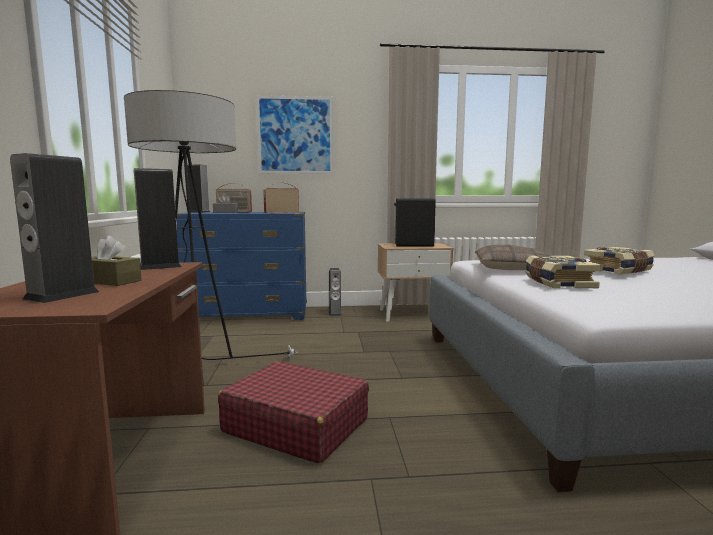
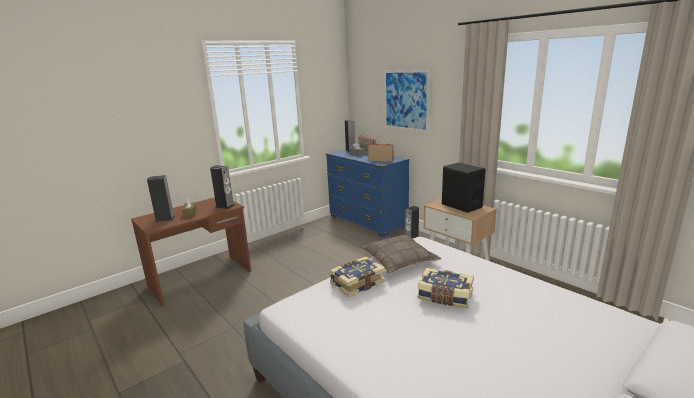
camera: 55 degrees right, 10 degrees up
(203, 375) = (281, 253): floor lamp -> none
(295, 425) = (258, 294): red suitcase -> none

